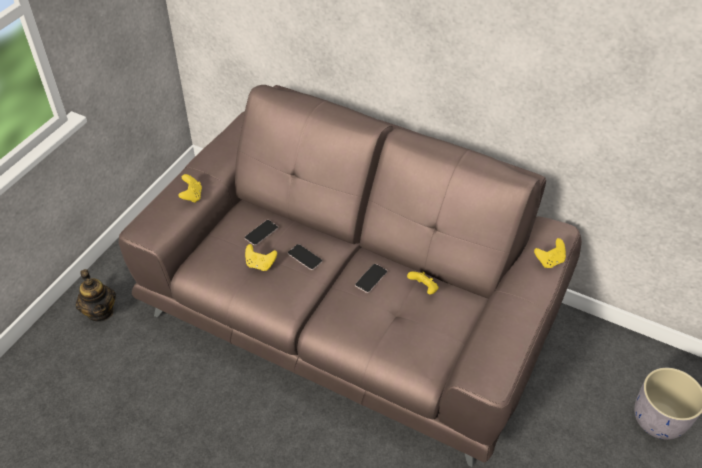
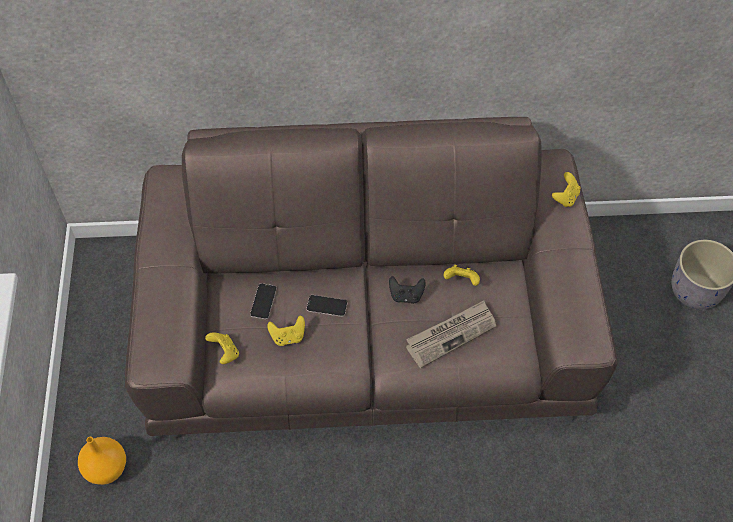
camera: 30 degrees left, 10 degrees up
(100, 311) = (106, 468): teapot -> orange vase
(192, 196) = (174, 300): yellow game controller -> yellow game controller (225, 353)
(371, 278) = (406, 295): phone -> black game controller
(386, 323) = (451, 334): none -> newspaper

